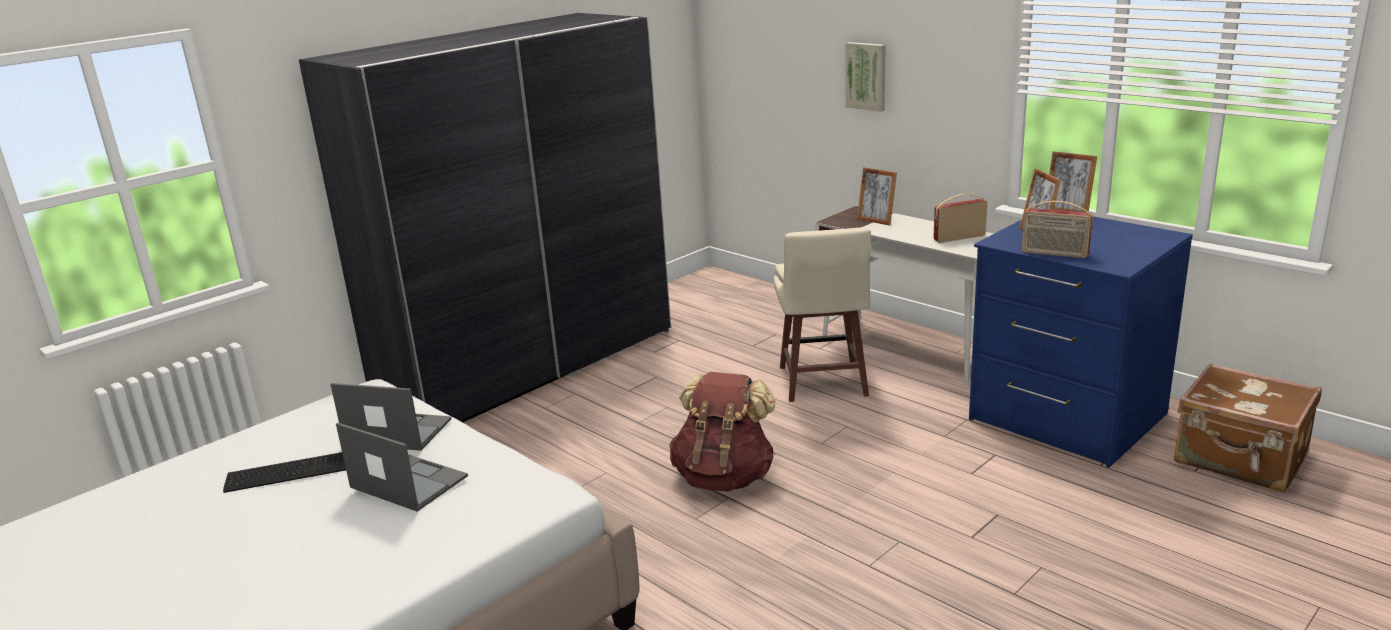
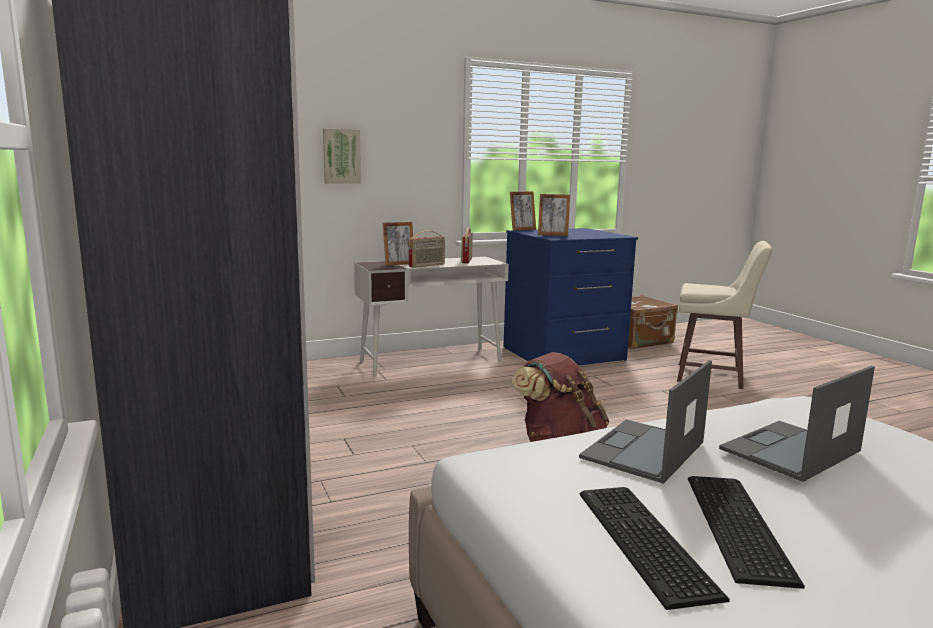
camera: 70 degrees left, 10 degrees down
(268, 446) = (642, 543): none -> keyboard
(822, 383) = (444, 390): beige stool -> beige stool (712, 376)
(1054, 254) = (589, 237): radio -> radio (427, 265)

